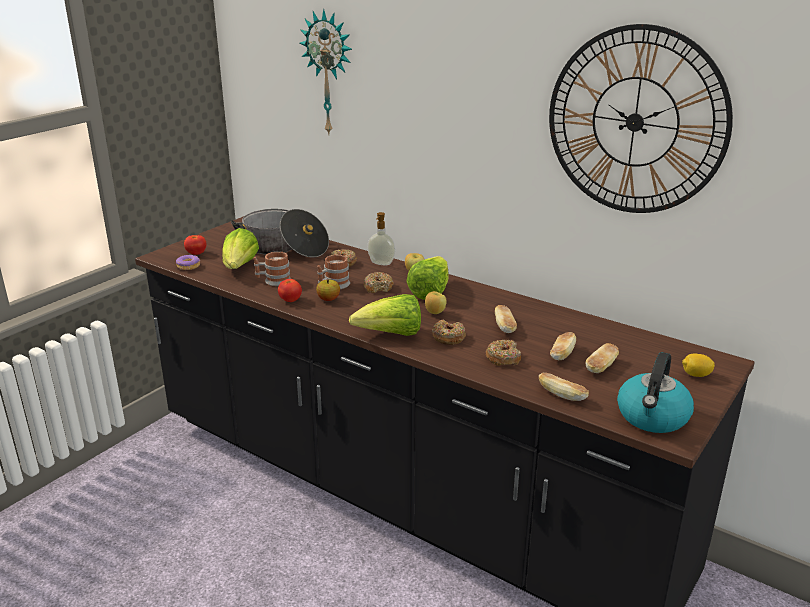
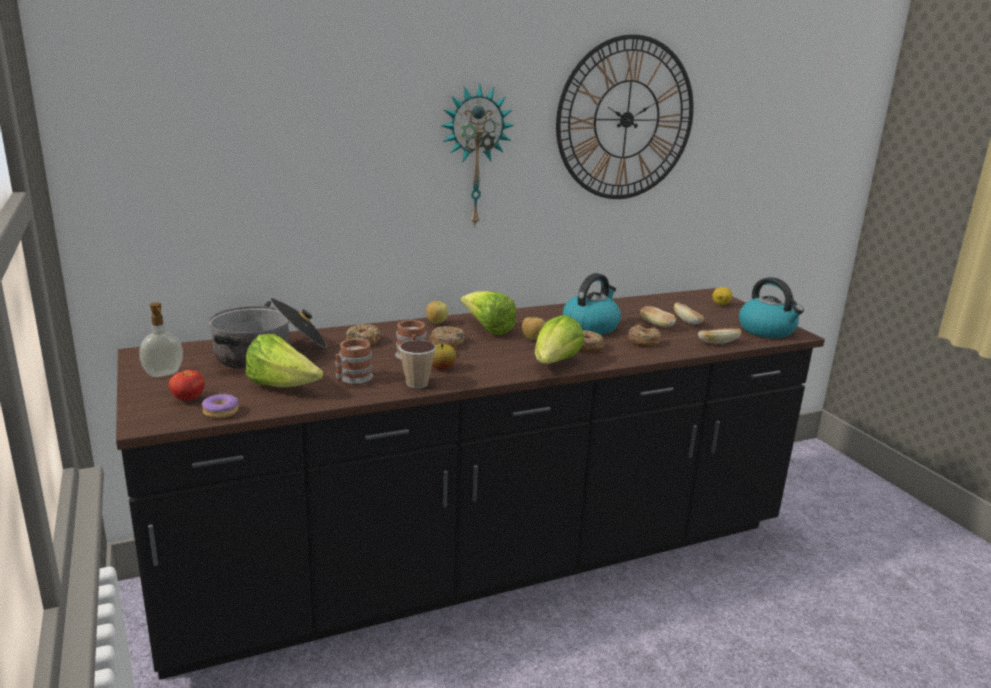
camera: 60 degrees left, 5 degrees down
(290, 300) = (417, 383): tomato -> cup
(329, 73) = (278, 114): wall clock -> wall clock (474, 157)
(381, 263) = (393, 328): soap dispenser -> soap dispenser (164, 374)
(505, 327) = (591, 326): bread -> kettle

